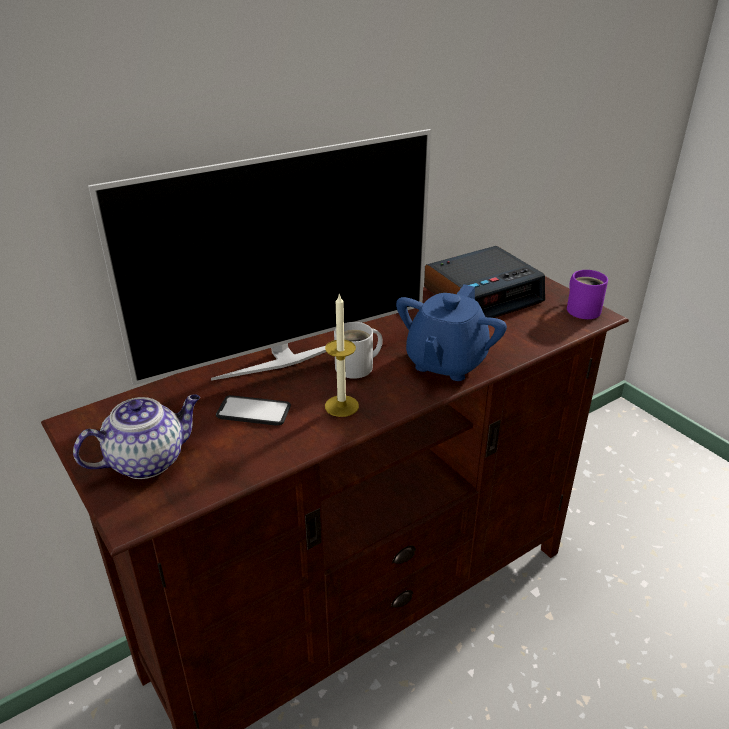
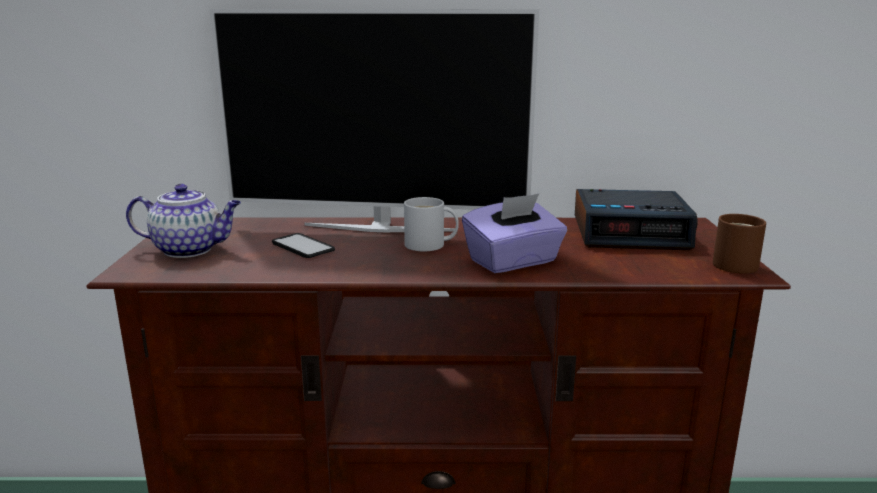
camera: 35 degrees right, 15 degrees down
(341, 406) = (373, 261): candle -> none
(445, 363) = (513, 262): blue teapot -> purple tissue box
(582, 309) = (736, 264): purple mug -> brown mug

